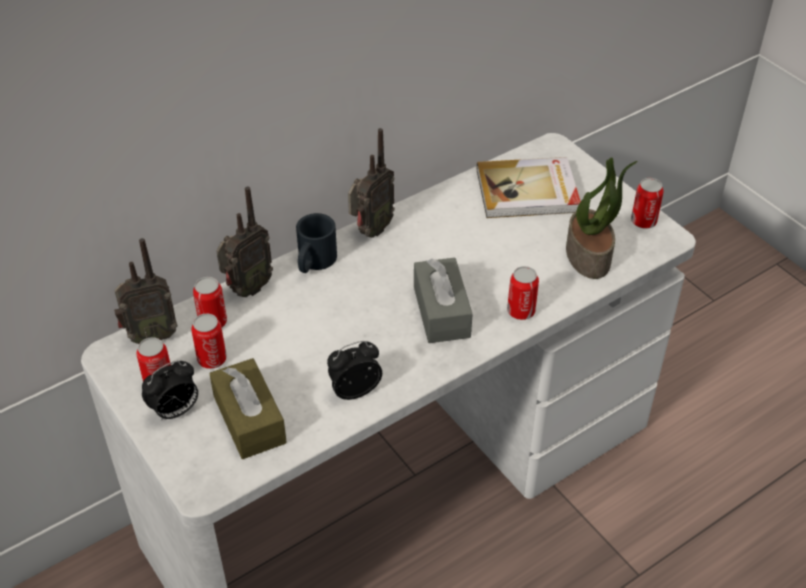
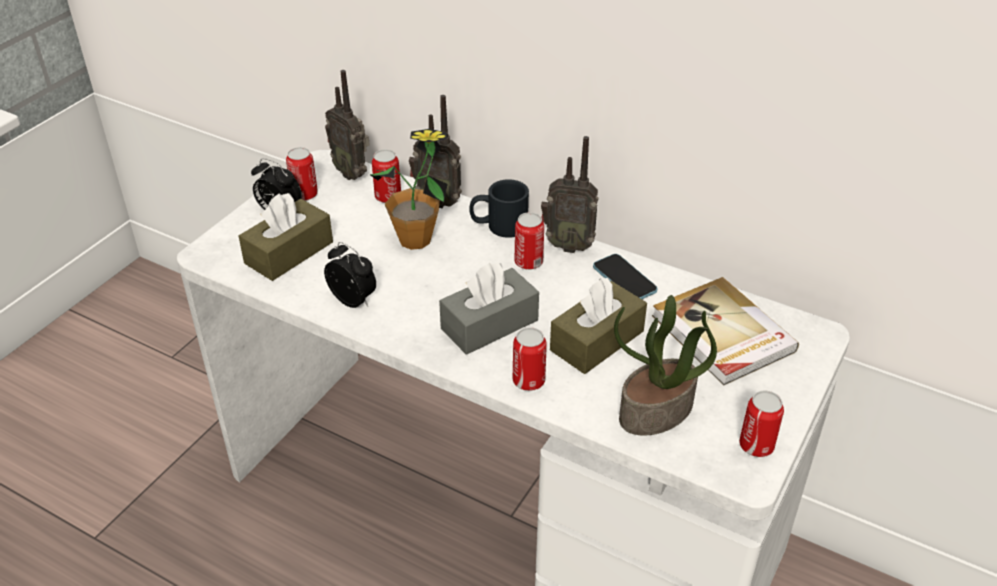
camera: 65 degrees right, 5 degrees down
(212, 359) = (345, 211): can -> can (528, 262)
(294, 323) = (415, 239): none -> potted plant
(435, 216) = (624, 279): none -> phone
(497, 257) = (597, 340): none -> brown tissue box

